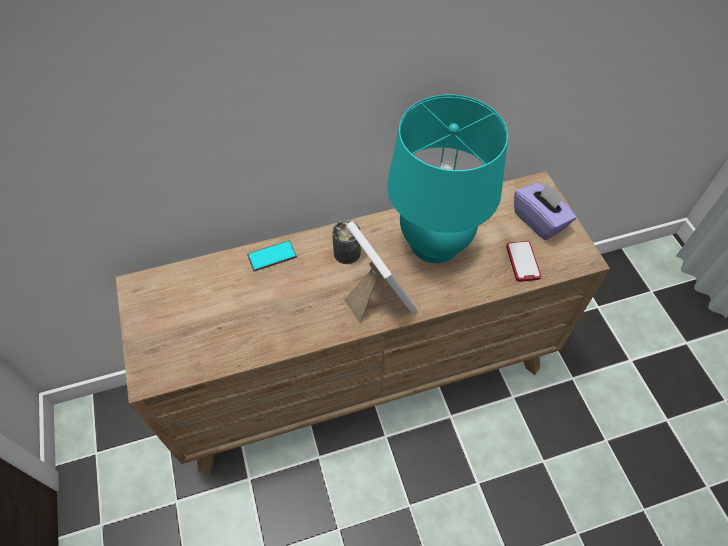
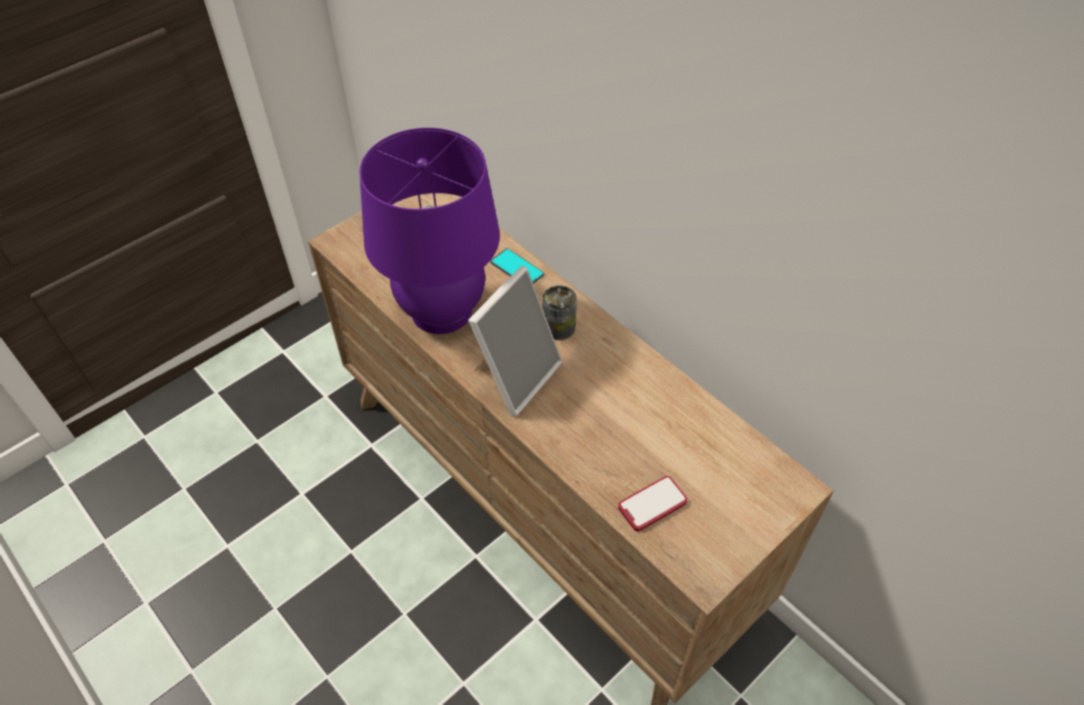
camera: 65 degrees right, 5 degrees down
(284, 323) = (441, 310): none -> purple table lamp
(434, 243) = (624, 402): turquoise table lamp -> none
(539, 220) = (734, 505): purple tissue box -> none

